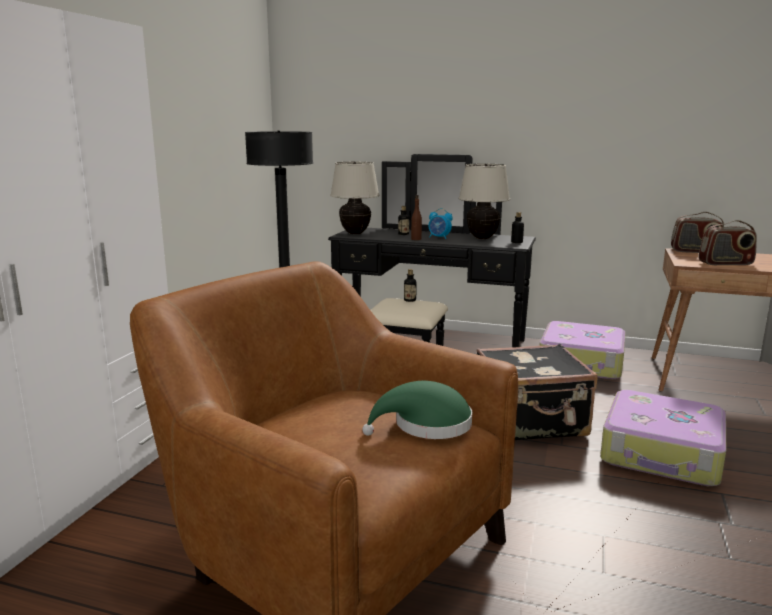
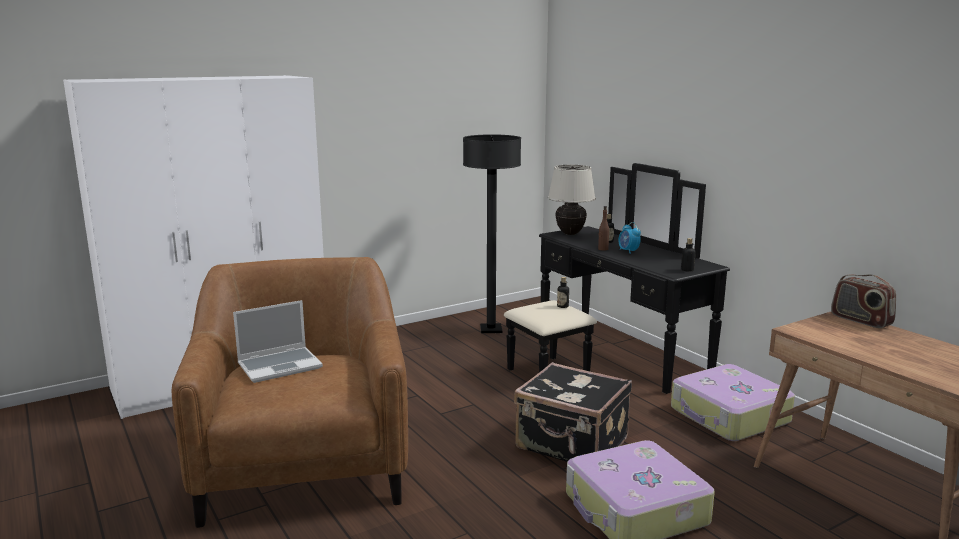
camera: 40 degrees right, 0 degrees up
(311, 423) = (280, 365): none -> laptop
(426, 425) = (328, 388): green hat -> none
(482, 238) = (669, 259): beige table lamp -> none
(725, 263) = (842, 340): radio -> none

